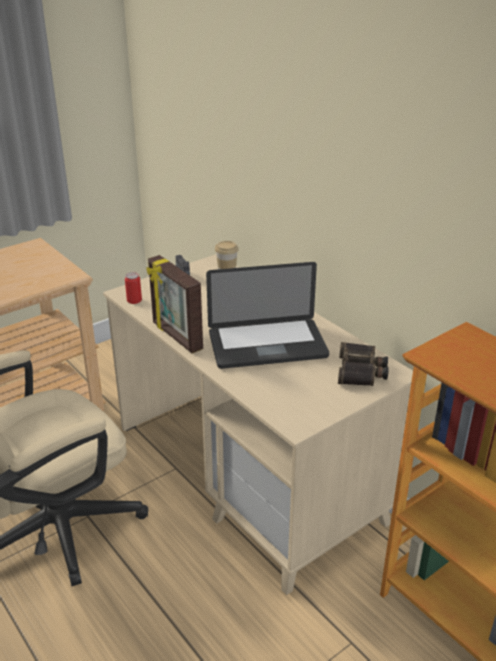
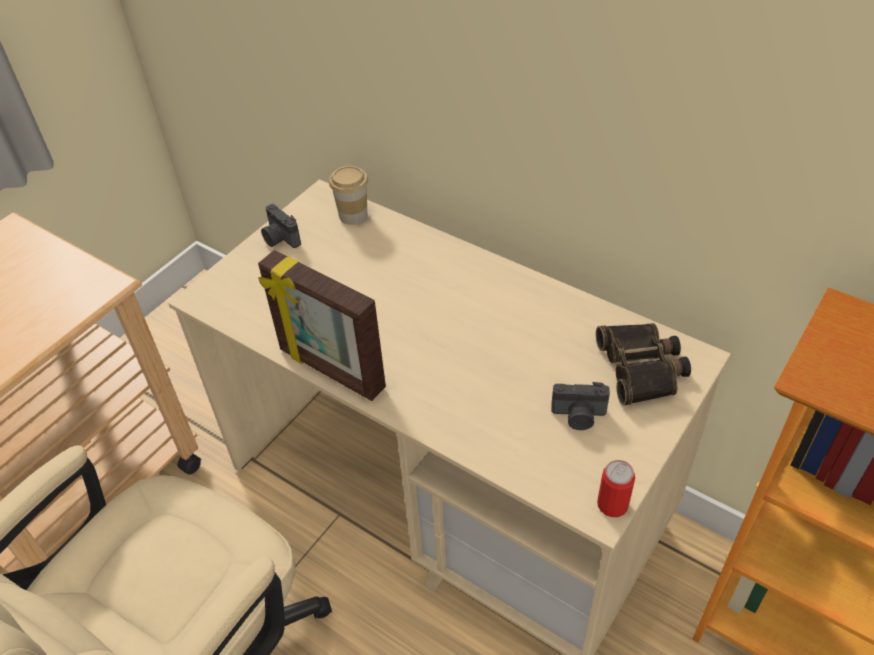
camera: 15 degrees left, 15 degrees up
(134, 300) = (228, 309): can -> can (612, 504)
(267, 345) = (481, 352): laptop -> none
(309, 384) = (578, 416): none -> camera

